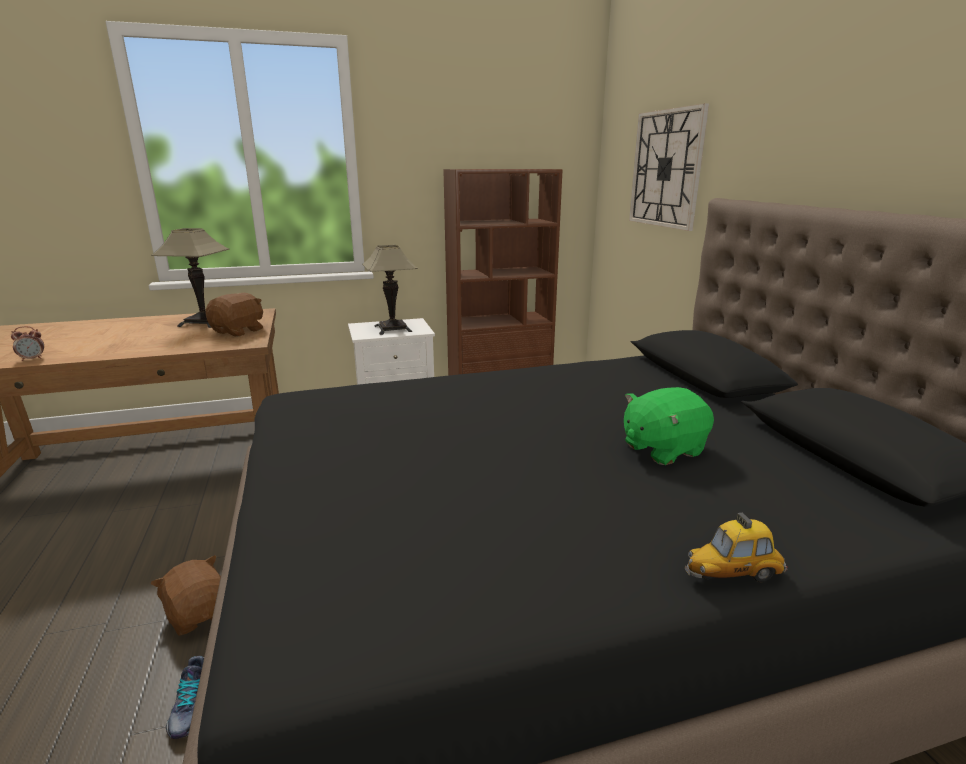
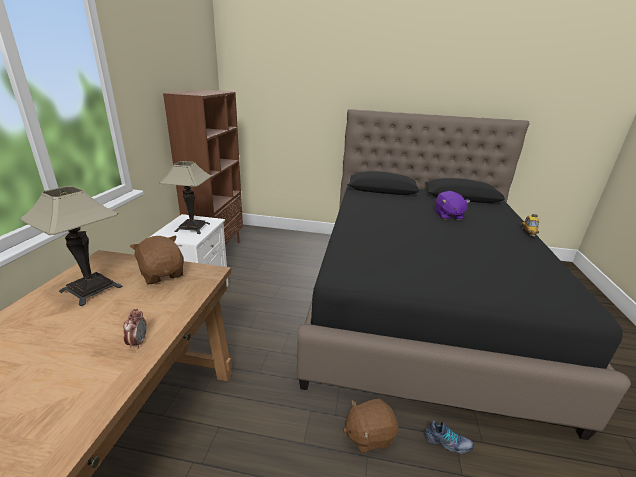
camera: 65 degrees left, 5 degrees up
(32, 359) = (72, 425): alarm clock -> alarm clock (138, 342)
(662, 449) = (448, 216): green plush toy -> purple plush toy
(666, 169) = (295, 91): wall clock -> none

